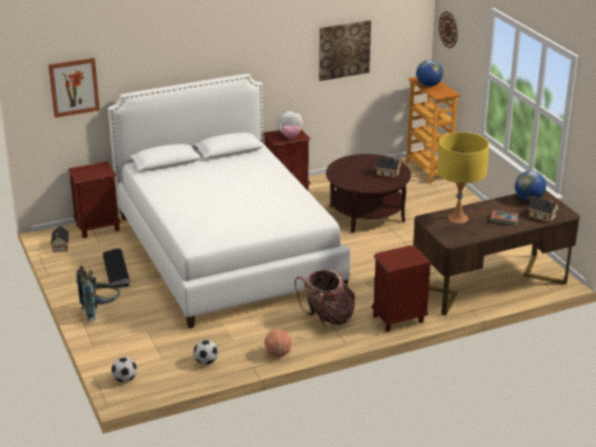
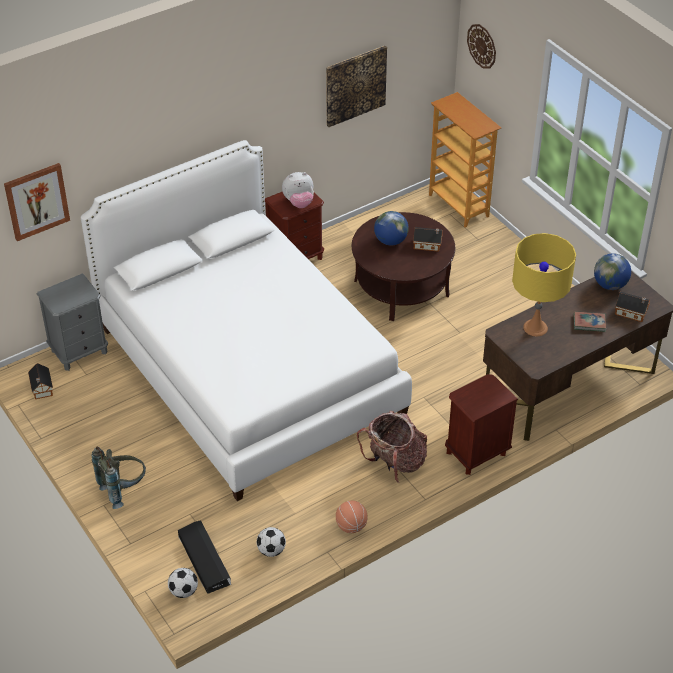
camera: 10 degrees left, 15 degrees up
(98, 228) = (79, 351): brown nightstand -> grey nightstand
(116, 272) = (124, 422): black storage box -> black storage box (204, 559)
(429, 85) = (459, 113): globe -> globe (390, 241)

